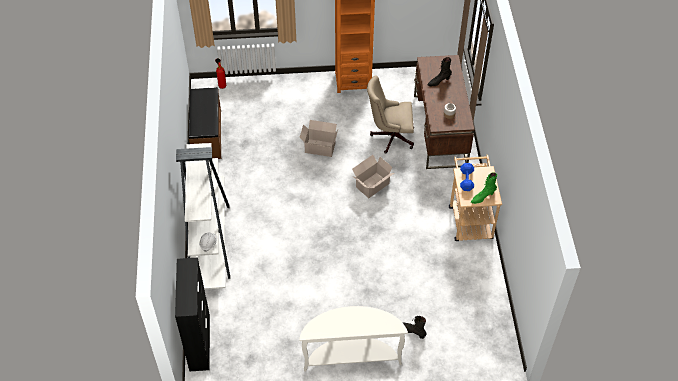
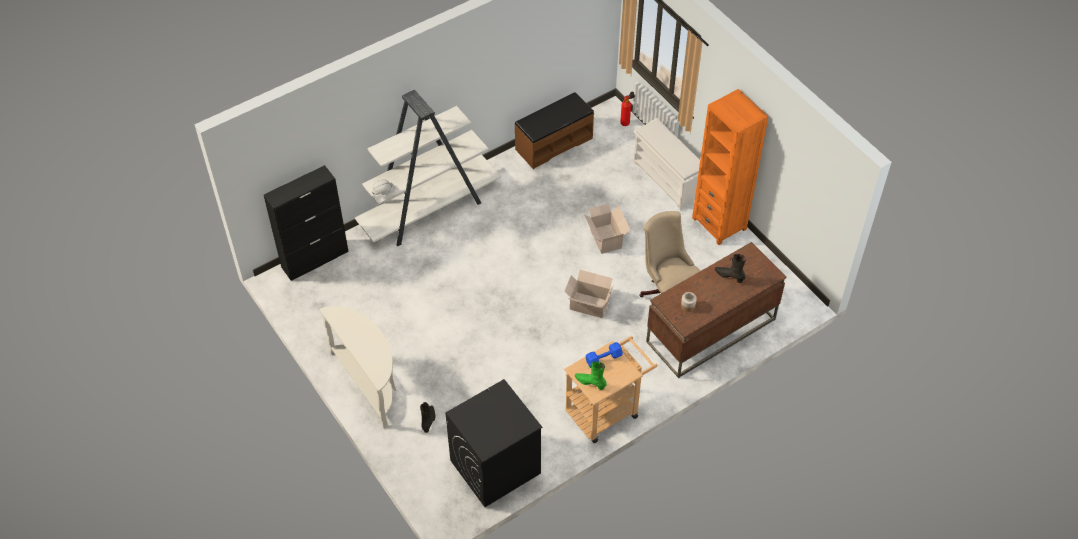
camera: 60 degrees right, 0 degrees up
(294, 89) = (667, 181): none -> white shoe rack
(479, 307) = (495, 467): none -> black washing machine

